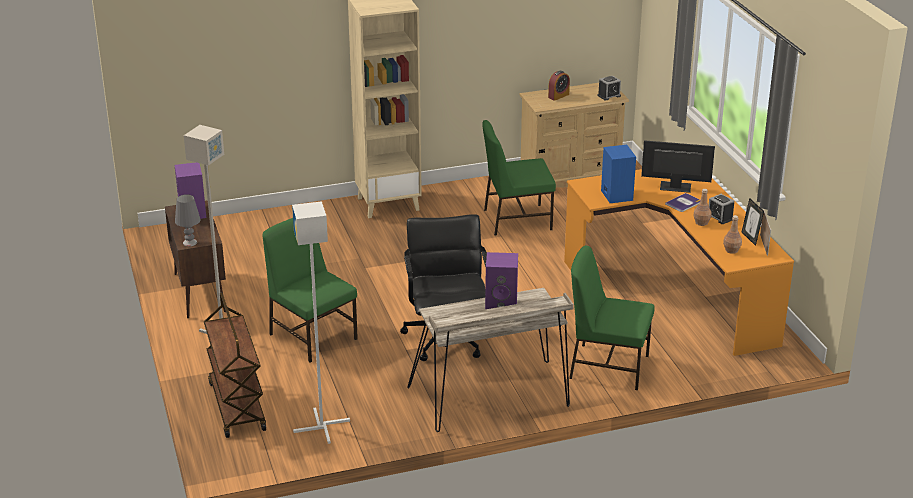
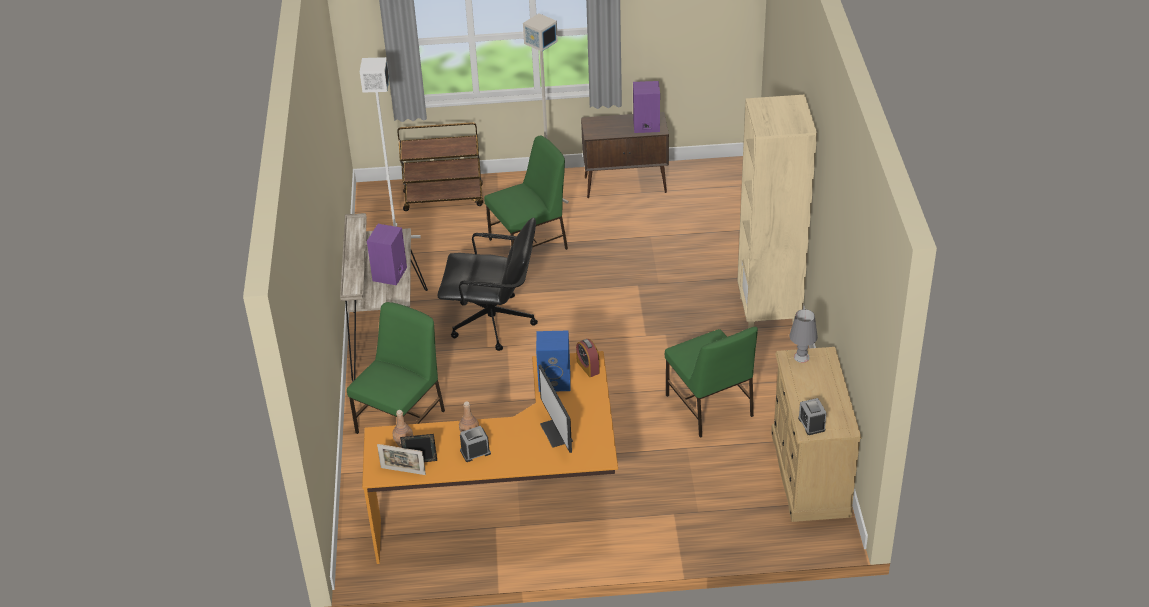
camera: 105 degrees right, 10 degrees up
(190, 242) = (591, 123): grey table lamp -> grey table lamp (801, 357)
(516, 219) = (709, 407): green chair -> green chair turned 150 degrees clockwise
(558, 96) = (819, 378): alarm clock -> alarm clock (588, 367)
(675, 187) = (557, 432): monitor -> monitor turned 135 degrees clockwise
(683, 203) = (517, 430): book -> none

